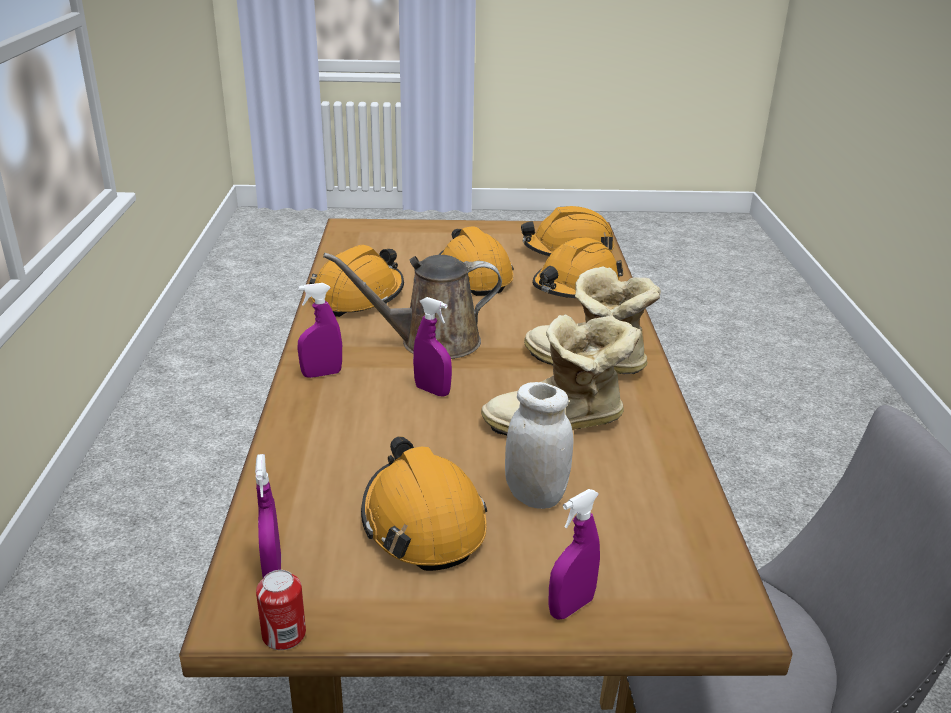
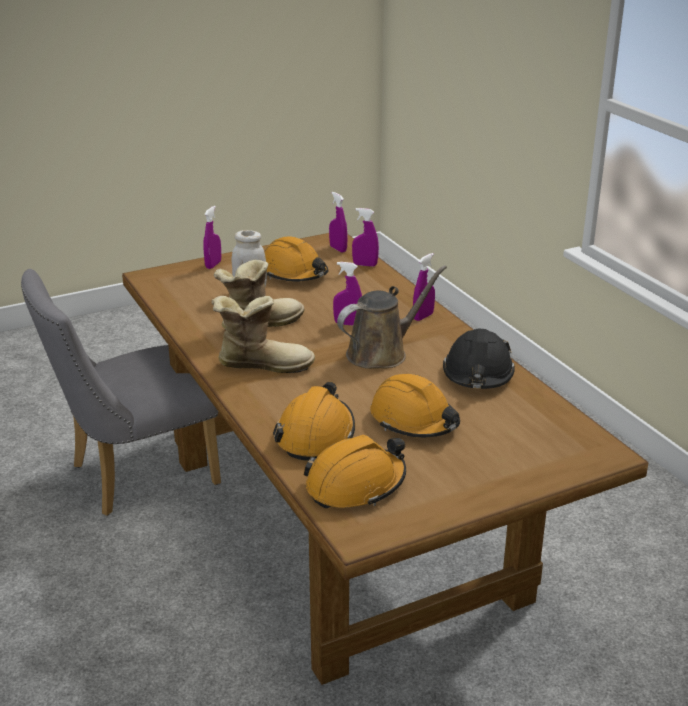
camera: 155 degrees right, 0 degrees up
(276, 503) = (365, 265): none -> purple spray bottle
(284, 634) = (313, 238): can -> none
(358, 297) = (478, 374): orange hard hat -> black hard hat

